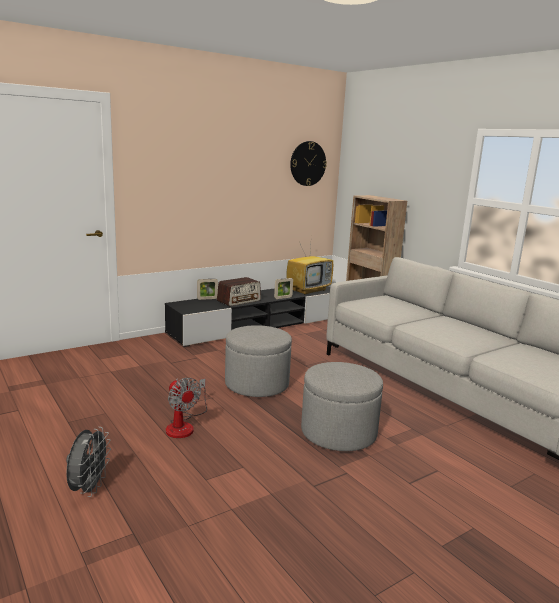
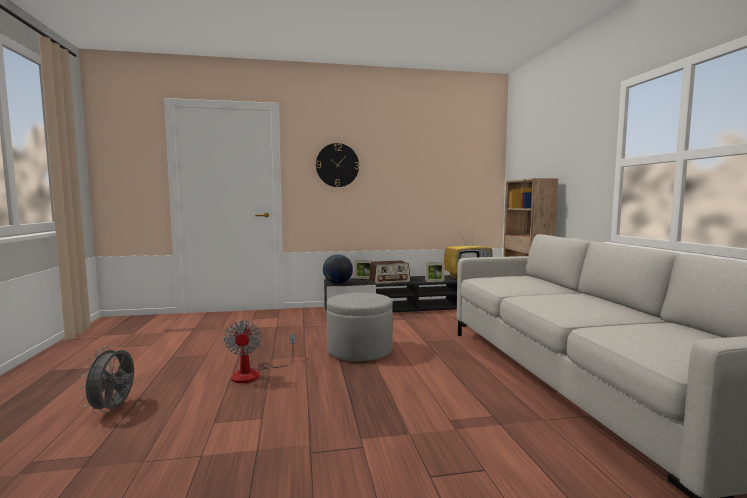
camera: 25 degrees right, 10 degrees down
(88, 489) = (114, 409): grey fan -> grey fan turned 150 degrees clockwise
(189, 309) = (337, 283): none -> globe
(308, 163) = (468, 158): wall clock -> wall clock (337, 165)
(338, 432) = (397, 404): grey ottoman -> none

